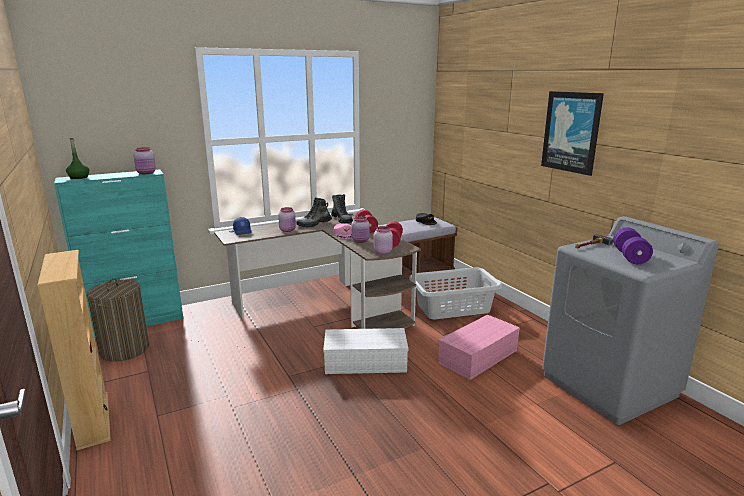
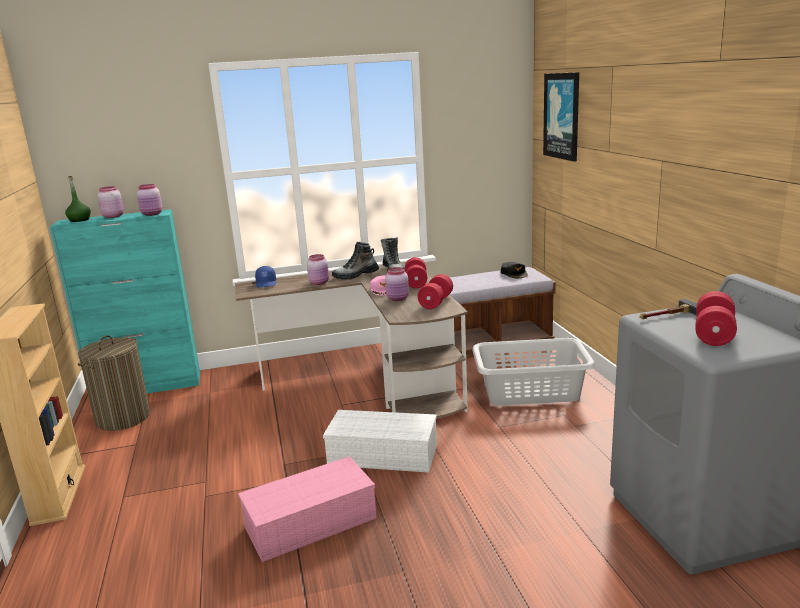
camera: 15 degrees right, 0 degrees up
(382, 252) = (415, 314): pink jar -> pink jar (113, 216)
(478, 357) = (533, 461): pink storage box -> pink storage box (309, 524)
(571, 132) = (678, 151): picture -> picture (562, 116)
(630, 257) = (713, 334): purple dumbbell -> red dumbbell

